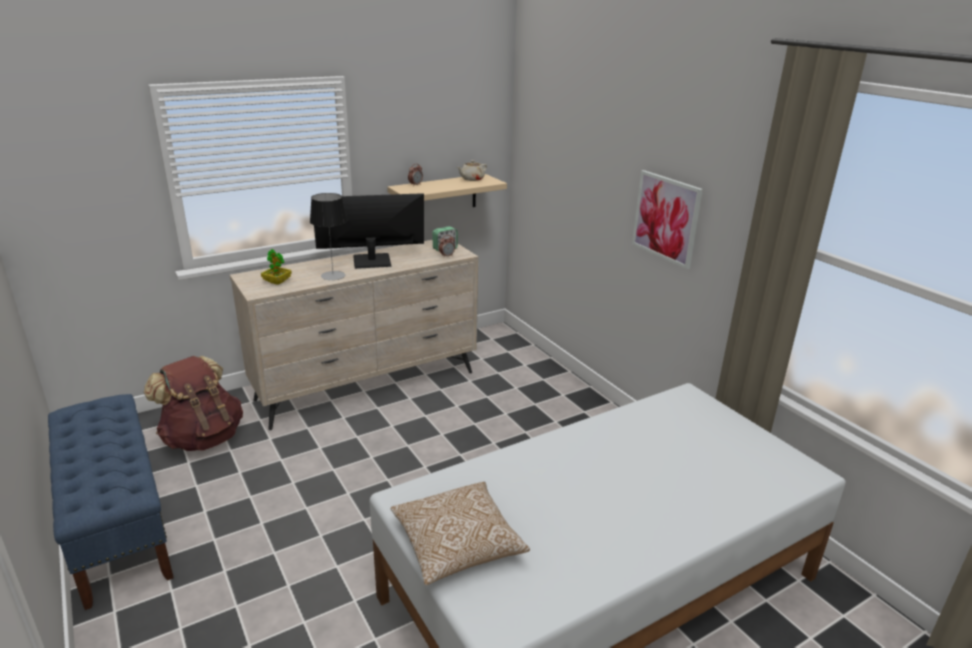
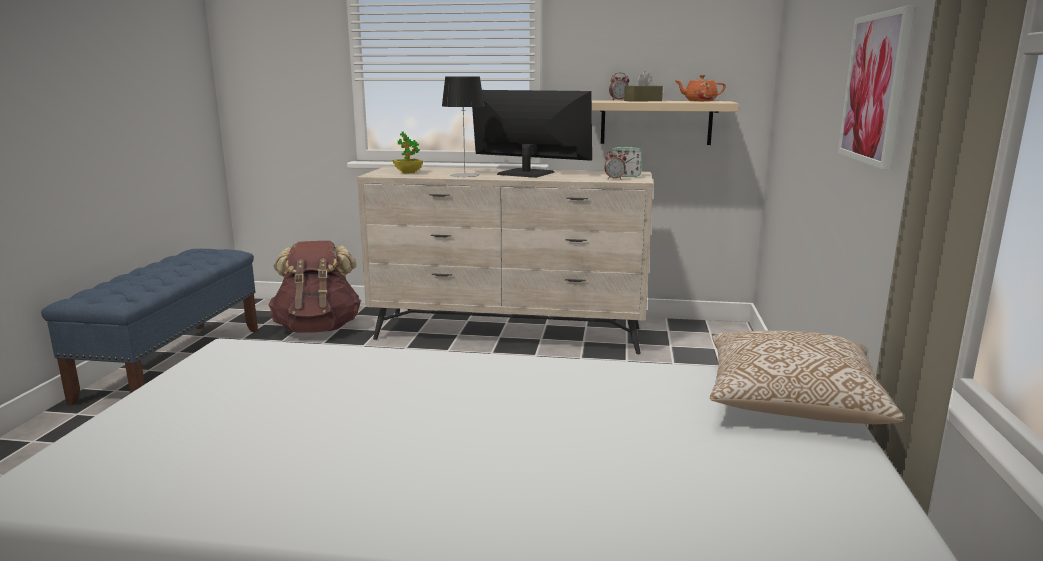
camera: 40 degrees right, 10 degrees down
(436, 184) = (643, 101): none -> brown tissue box
(457, 545) = (180, 401): pillow -> pillow (790, 403)
(472, 179) = (699, 101): beige teapot -> orange teapot

